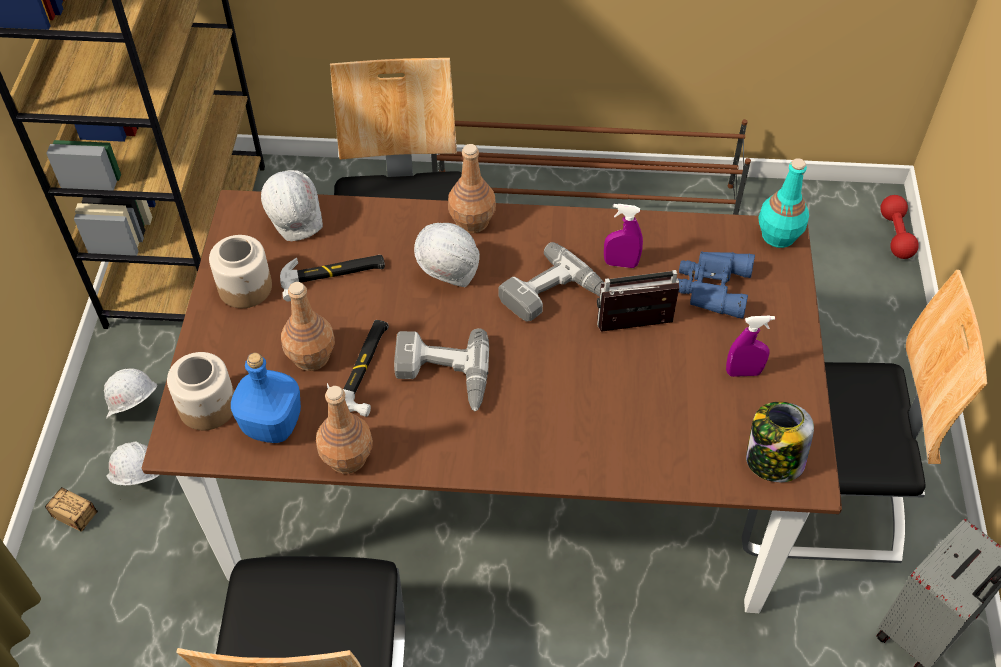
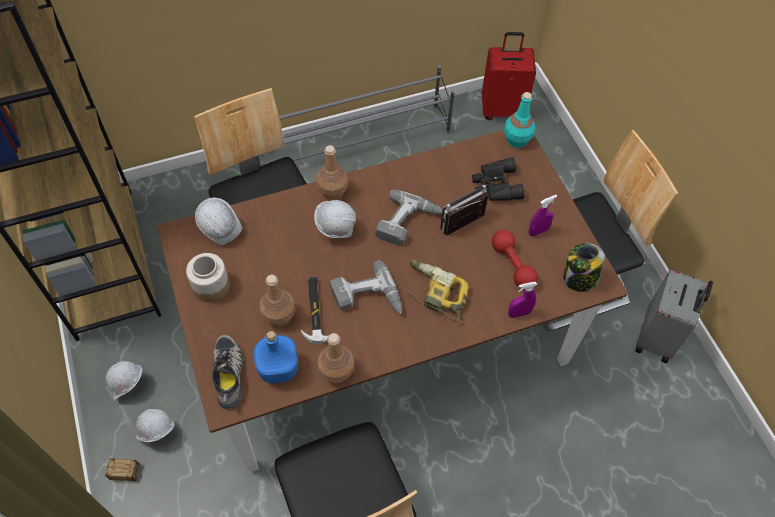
camera: 25 degrees left, 5 degrees up
(207, 407) = (230, 374): jar -> shoe
(333, 275) = (264, 258): hammer -> none
(540, 403) = (433, 293): none -> power drill
(586, 199) = (352, 144): brown shoe rack -> grey shoe rack
(621, 263) = (436, 188): purple spray bottle -> purple spray bottle (519, 313)
(711, 287) = (495, 185): blue binoculars -> black binoculars
(832, 218) = (503, 109): none -> red suitcase
(895, 235) = (542, 108): red dumbbell -> red dumbbell (512, 265)

